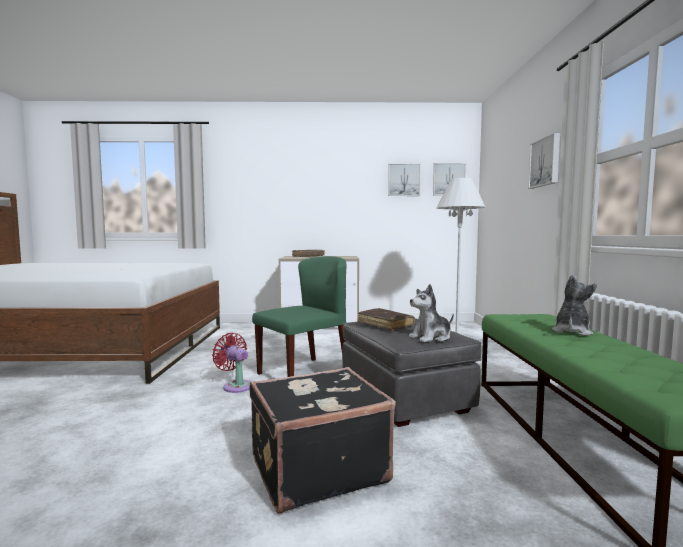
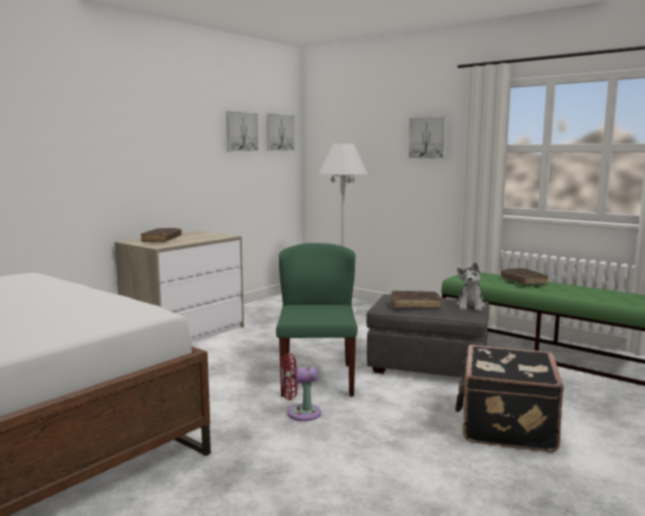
camera: 50 degrees left, 5 degrees up
(571, 331) = (523, 281): plush toy -> brown book

